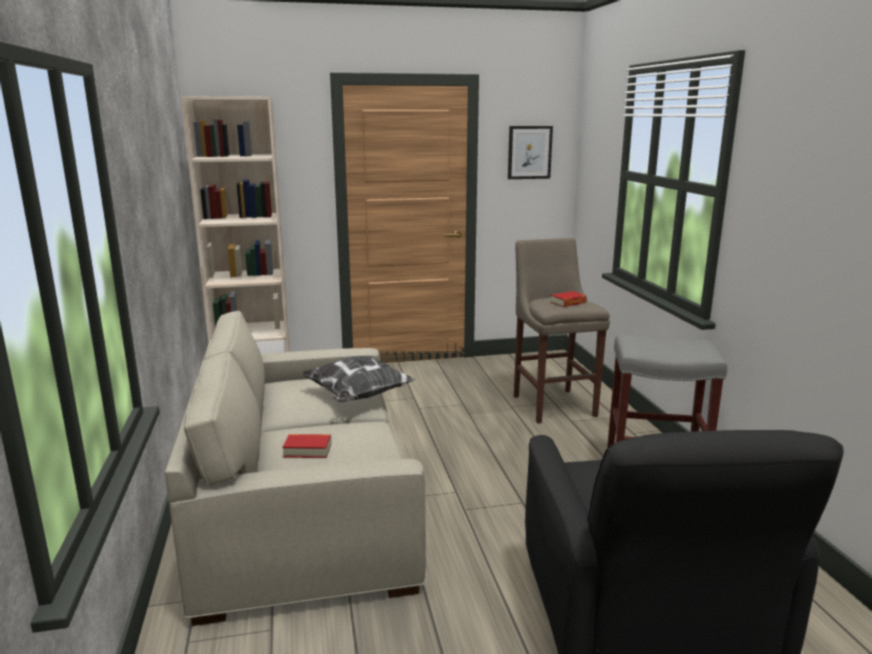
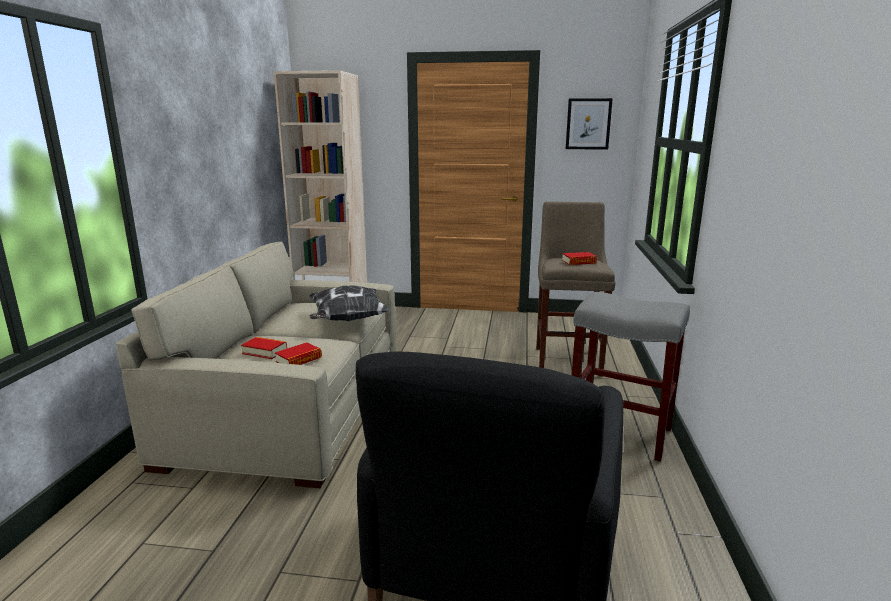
camera: 20 degrees right, 0 degrees up
(358, 453) = (299, 360): none -> book

